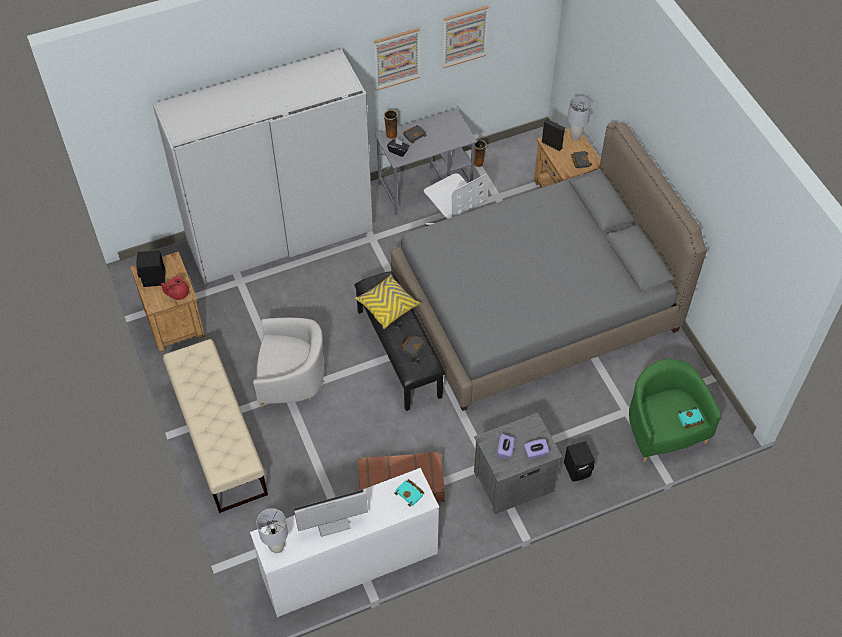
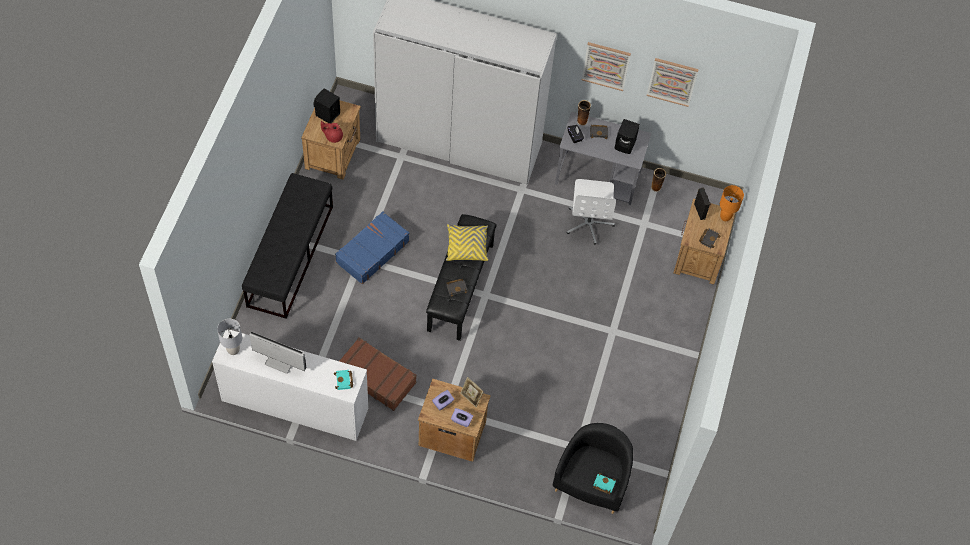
camera: 35 degrees right, 5 degrees up
(218, 436) = (290, 255): beige bench -> black bench
(291, 379) = (372, 252): white armchair -> blue suitcase
(512, 481) = (451, 433): grey nightstand -> brown nightstand
(524, 426) = (471, 397): none -> picture frame
(534, 305) = (589, 324): grey bed -> none
(575, 136) = (725, 217): grey table lamp -> orange table lamp
(578, 469) = (504, 460): black speaker -> black speaker (625, 145)
(663, 429) = (592, 480): green armchair -> black armchair

